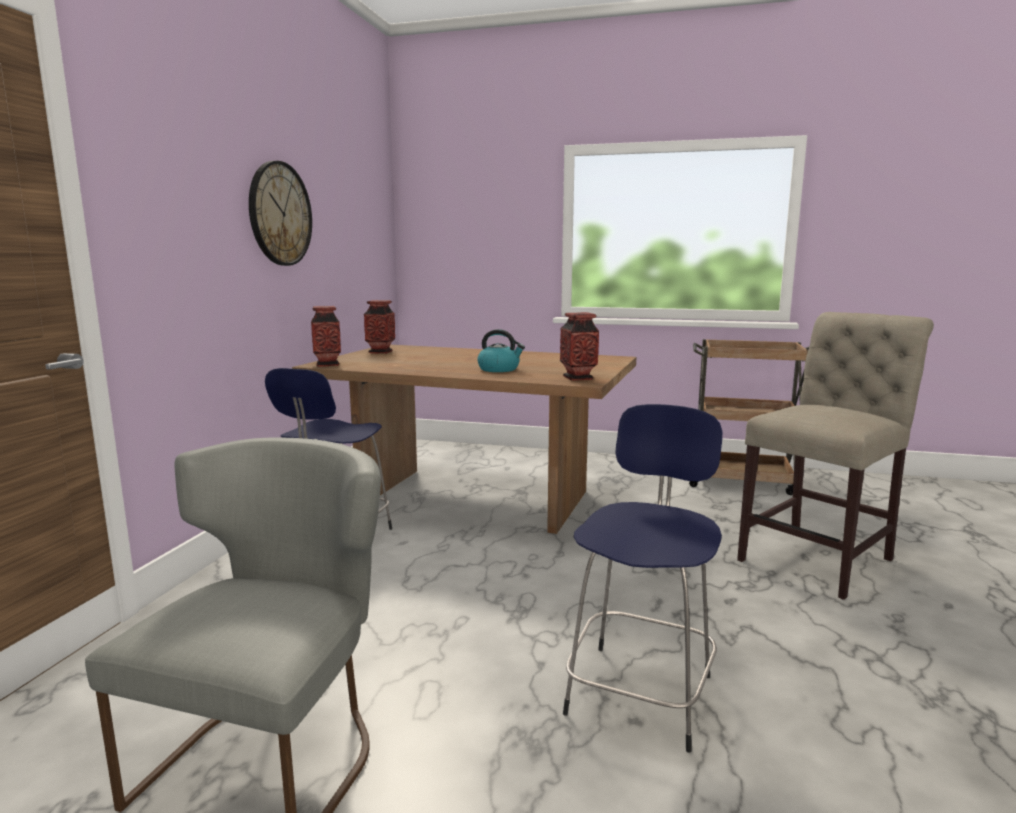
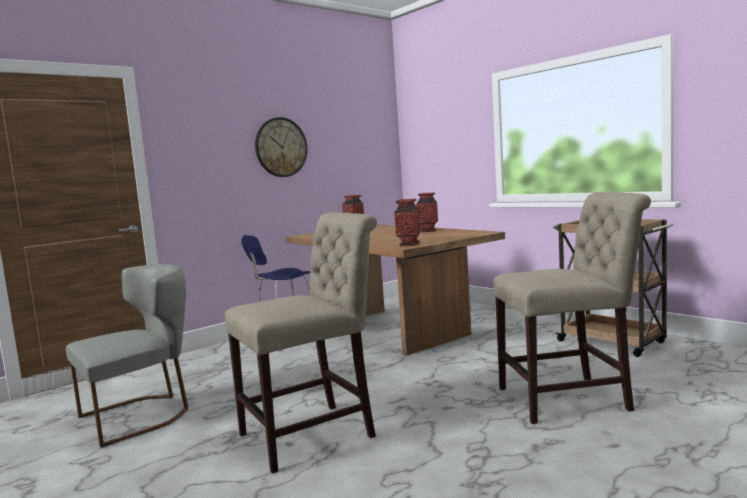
camera: 35 degrees right, 5 degrees down
(327, 364) = (304, 235): vase -> vase (428, 231)
(499, 369) = (383, 239): kettle -> none
(641, 691) = (314, 433): blue stool -> beige chair

